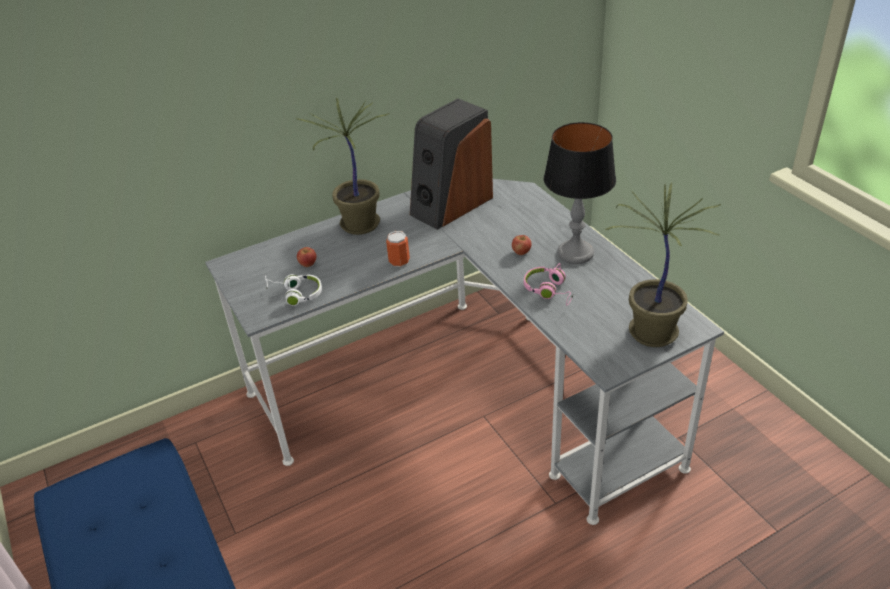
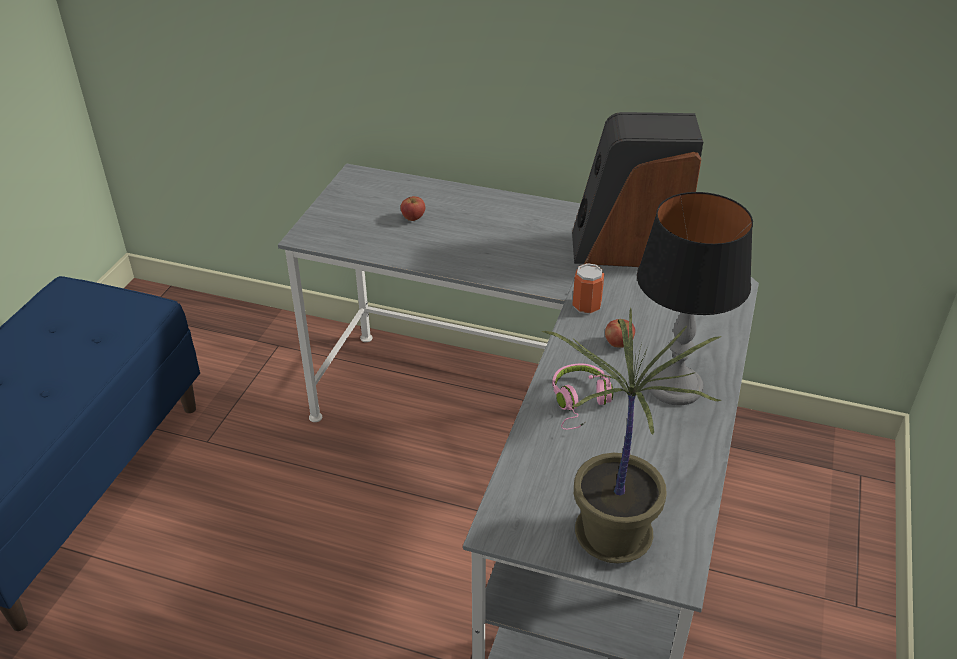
camera: 45 degrees right, 0 degrees up
(295, 294) = (362, 237): white headphones -> none
(360, 226) = (511, 213): potted plant -> none
(399, 261) = (489, 269): can -> can (586, 306)

